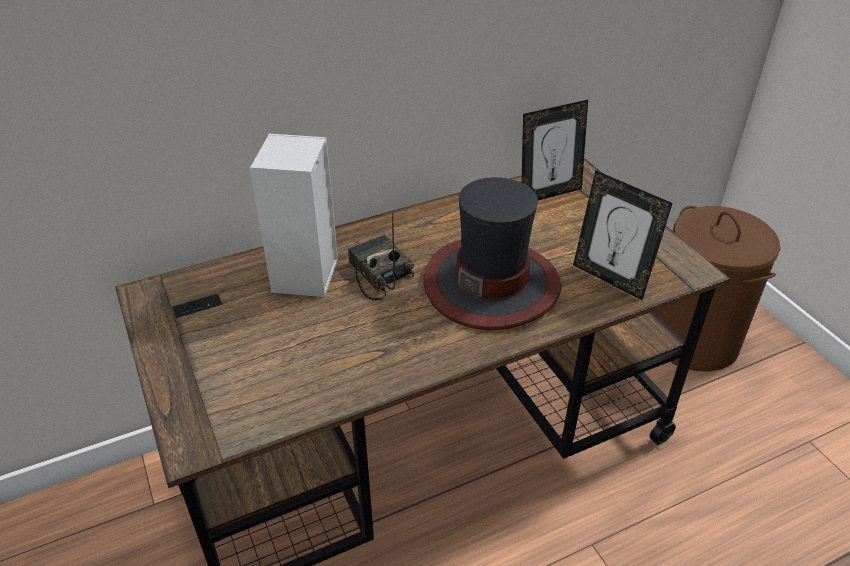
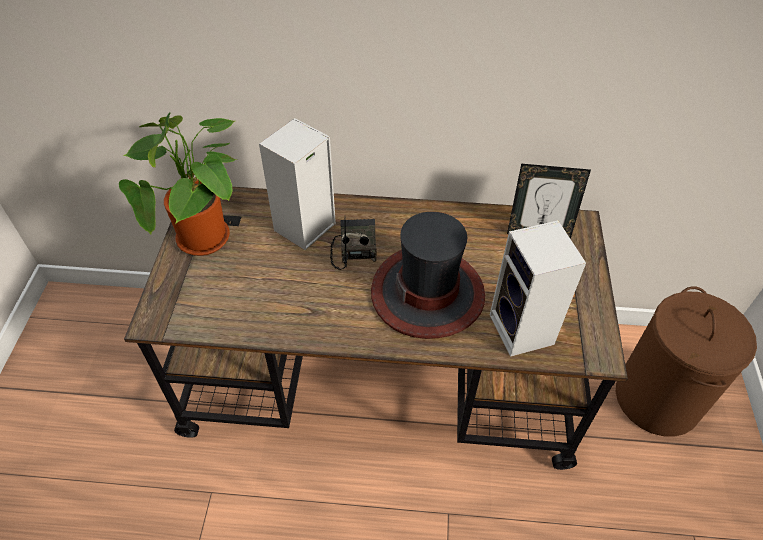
camera: 30 degrees right, 10 degrees up
(197, 334) = (207, 242): none -> potted plant
(610, 279) = (523, 331): picture frame -> speaker

